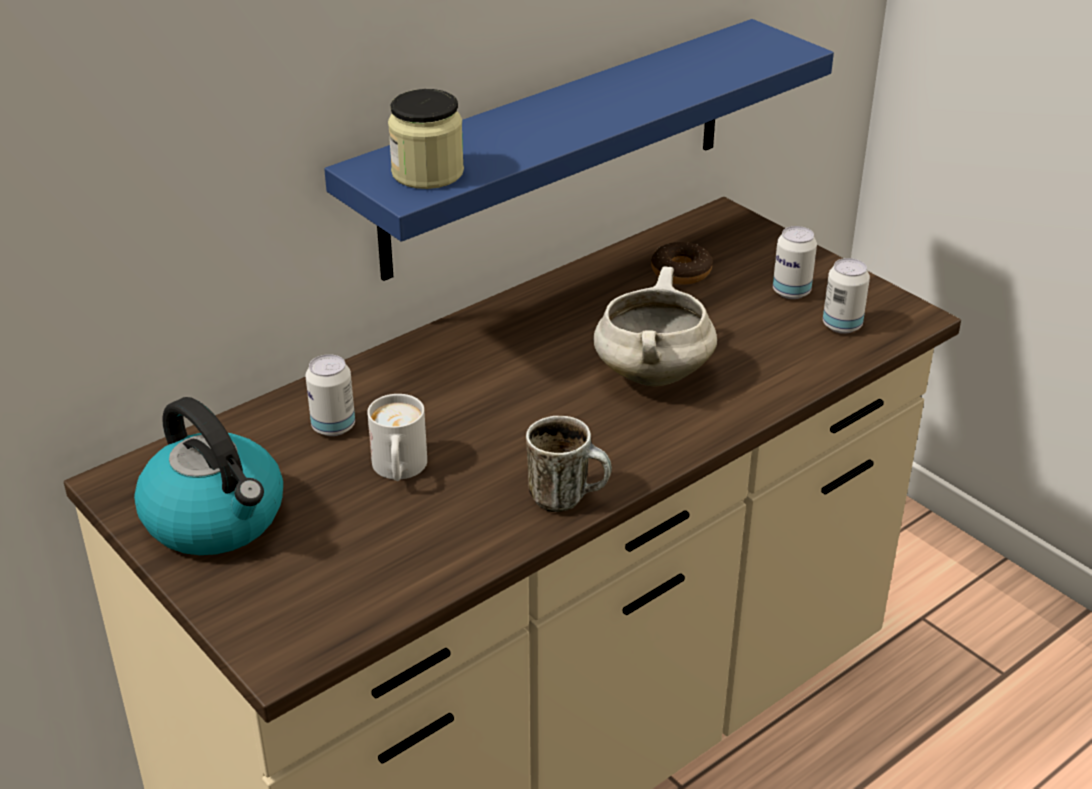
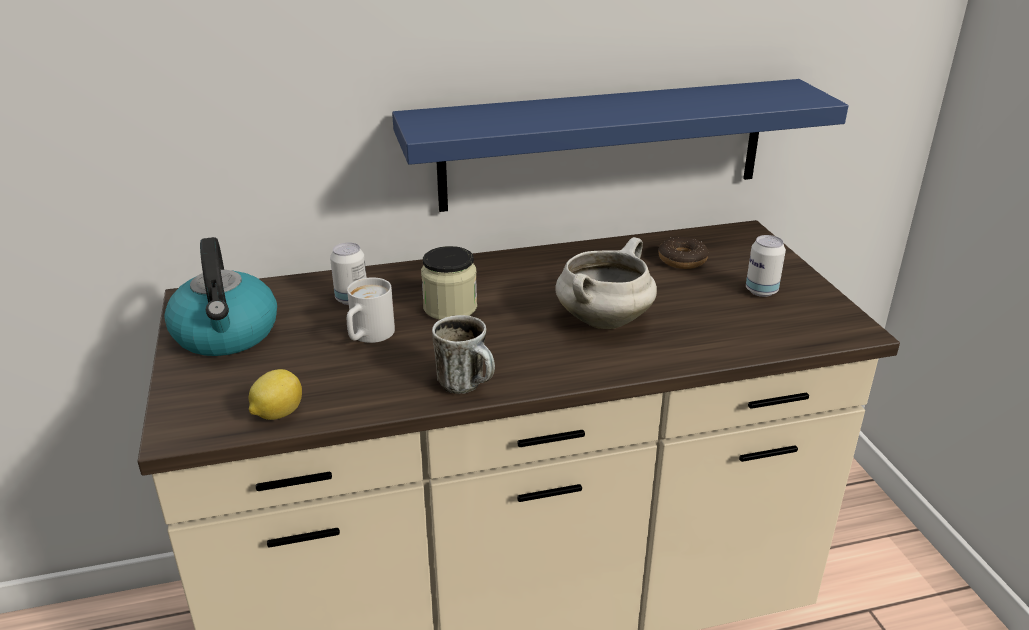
camera: 25 degrees right, 5 degrees down
(379, 598) = (277, 414): none -> lemon
(427, 173) = (455, 124): jar -> jar (450, 307)
(842, 326) = (786, 323): can -> none

